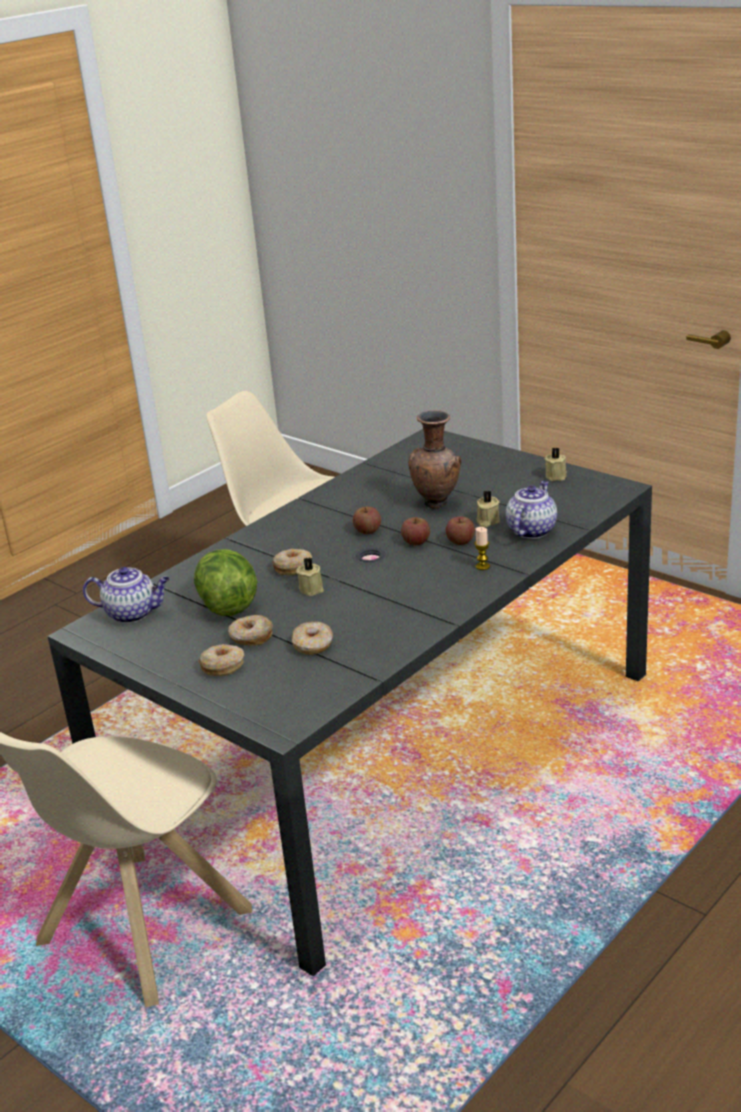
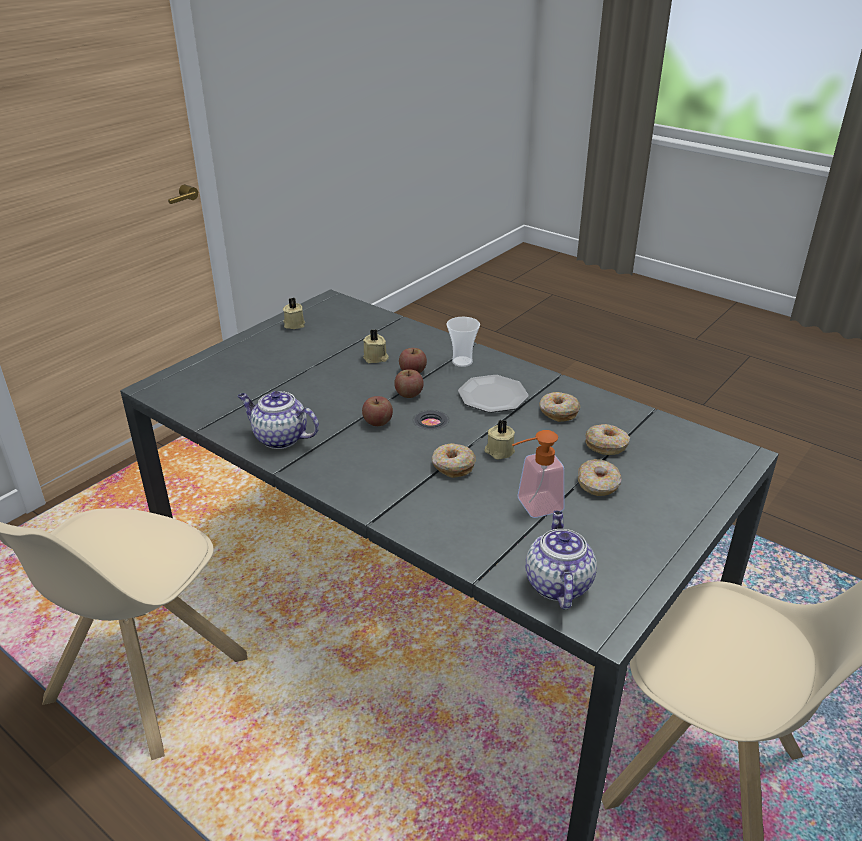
camera: 95 degrees left, 5 degrees up
(223, 666) = (655, 498): donut -> donut (558, 412)
(227, 604) = (532, 507): lettuce -> soap dispenser
(409, 584) = (492, 396): none -> plate
(437, 503) = (328, 383): brown vase -> none
(482, 566) = (462, 362): candle -> cup
(531, 530) = (399, 339): teapot -> teapot (279, 438)

